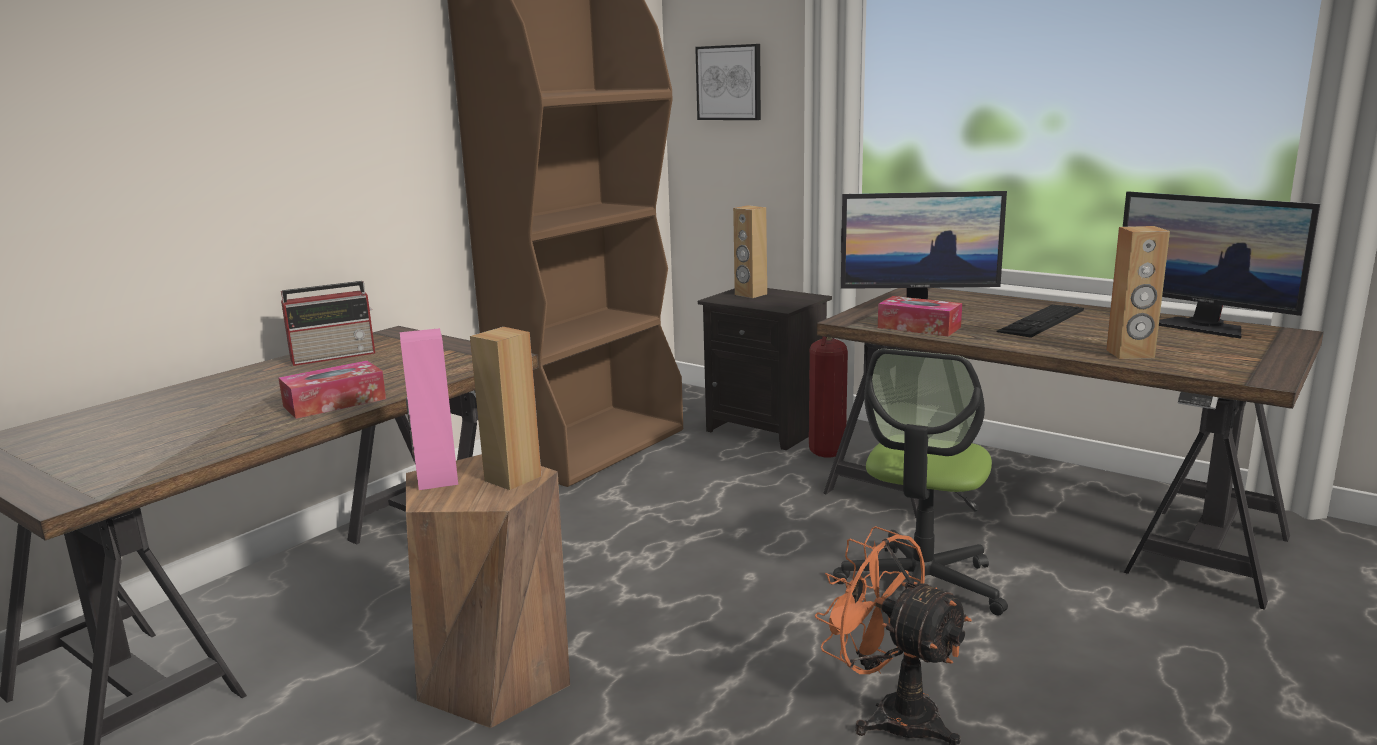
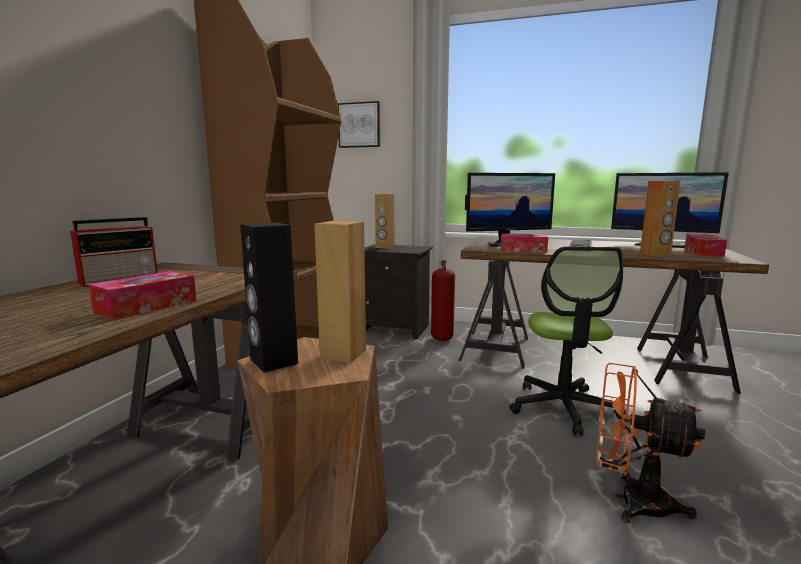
camera: 20 degrees left, 5 degrees down
(436, 479) = (273, 362): pink speaker -> black speaker
(1240, 353) = (703, 252): none -> tissue box

